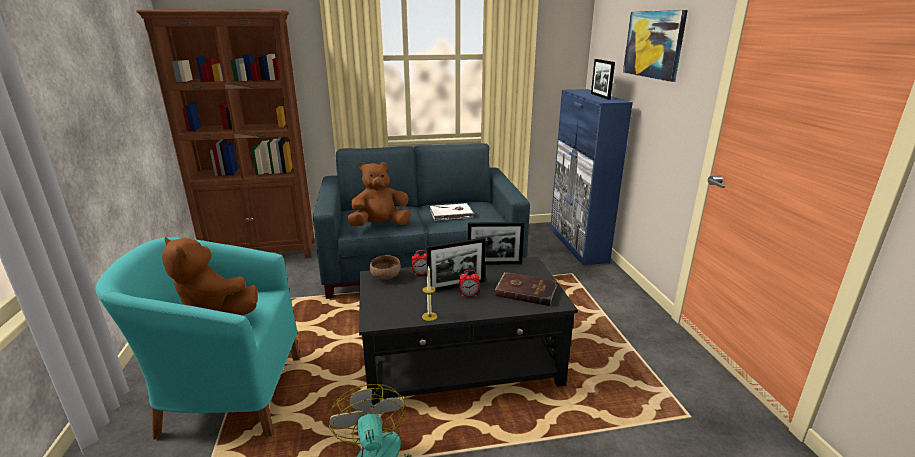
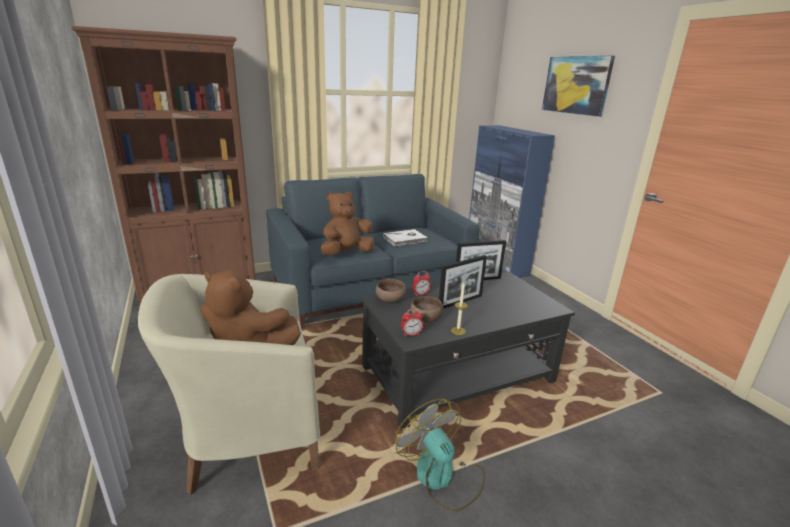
camera: 15 degrees left, 0 degrees up
(228, 395) = (249, 436): turquoise armchair -> beige armchair
(406, 300) = (425, 319): none -> brown bowl
(469, 295) = (477, 309): alarm clock -> alarm clock (411, 334)
(526, 290) = (521, 300): brown book -> none
(600, 96) = (521, 130): picture frame -> none

